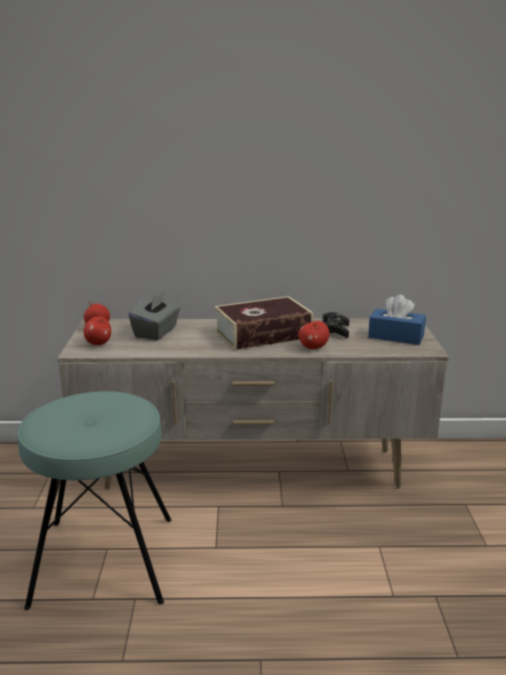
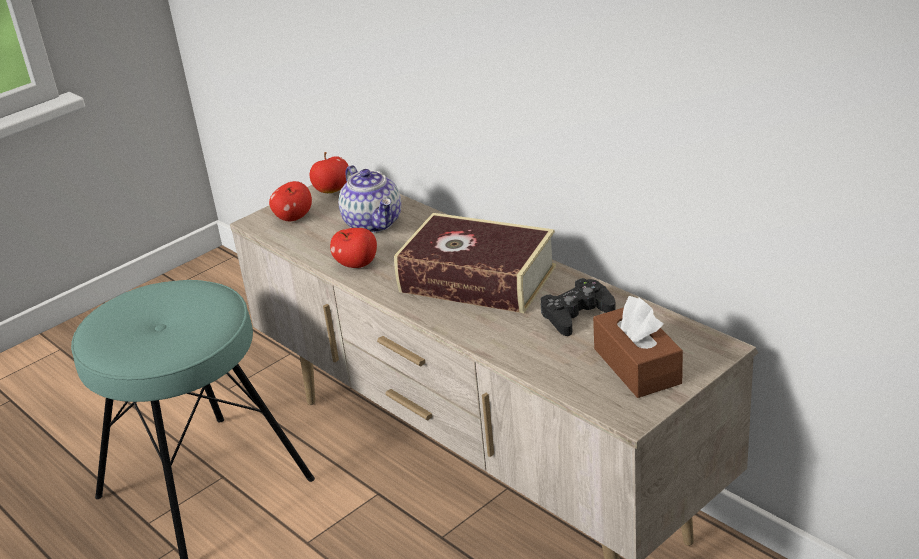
camera: 50 degrees right, 10 degrees up
(156, 332) = (374, 223): grey tissue box -> teapot
(313, 347) = (490, 332): apple -> apple (357, 264)
(396, 336) = (637, 366): blue tissue box -> brown tissue box

